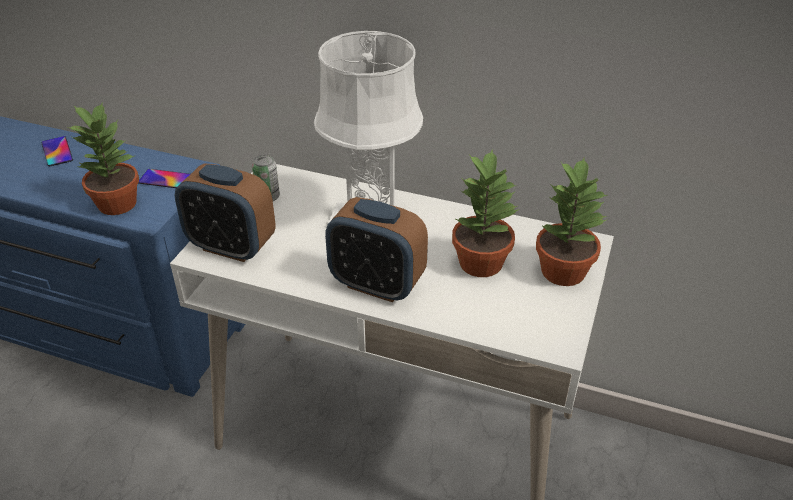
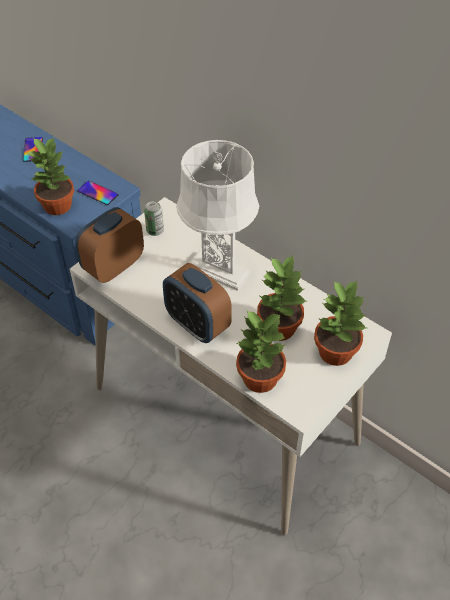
camera: 20 degrees right, 10 degrees up
(231, 247) = (113, 266): alarm clock -> alarm clock turned 90 degrees clockwise
(488, 323) = (259, 378): none -> potted plant

